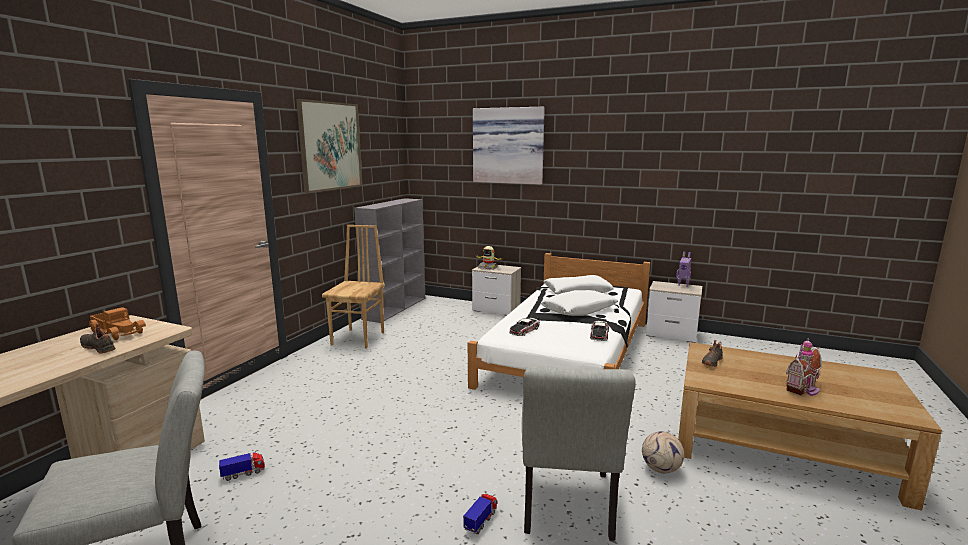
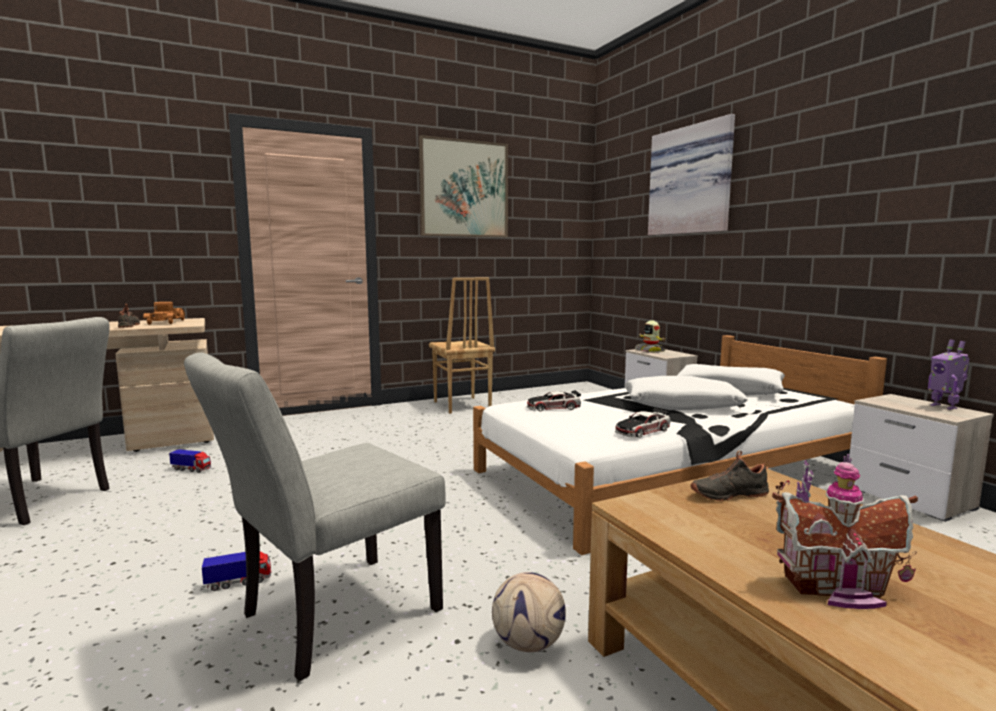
camera: 40 degrees right, 5 degrees down
(359, 338) = (461, 405): brown chair -> brown chair turned 105 degrees clockwise
(395, 308) = (544, 390): grey bookcase -> none

